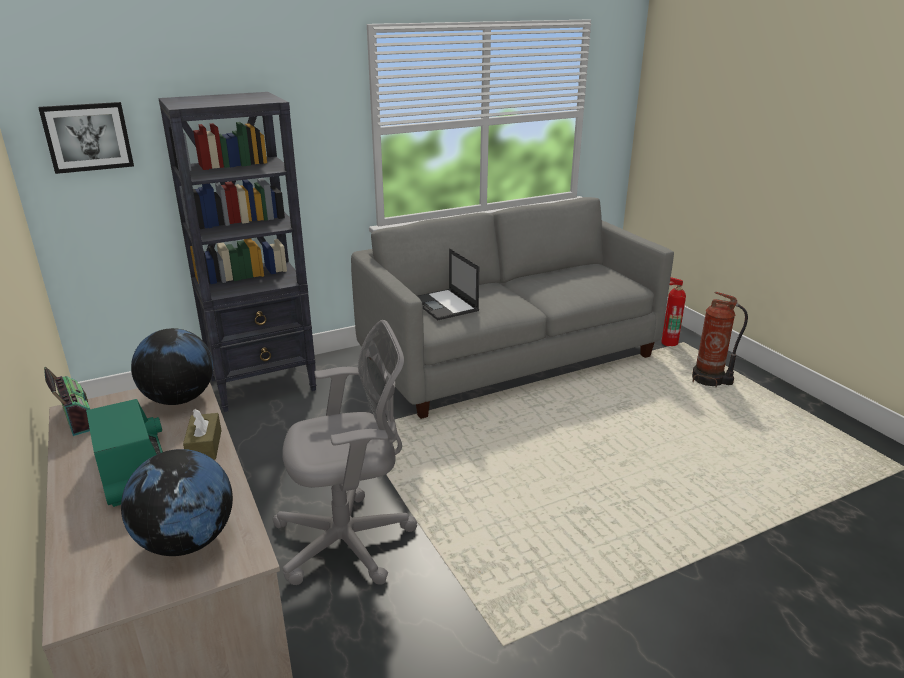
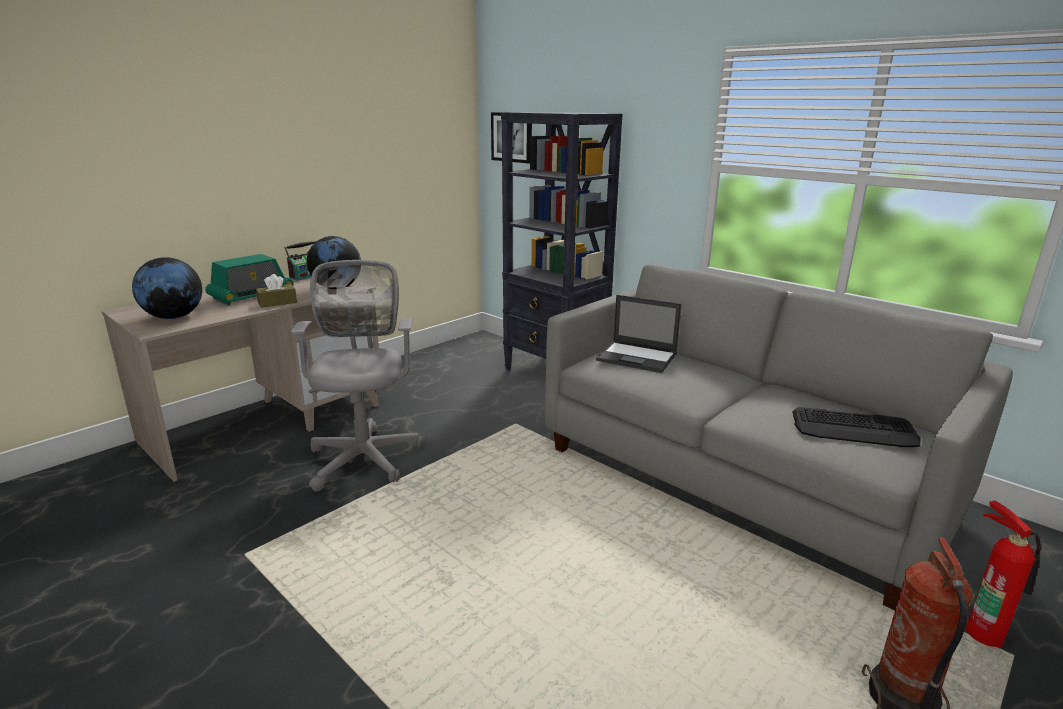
camera: 70 degrees right, 5 degrees down
(350, 540) = (365, 456): grey office chair -> grey office chair turned 150 degrees counterclockwise
(445, 305) = (638, 357): laptop -> laptop turned 105 degrees counterclockwise
(593, 277) = (854, 429): none -> keyboard

